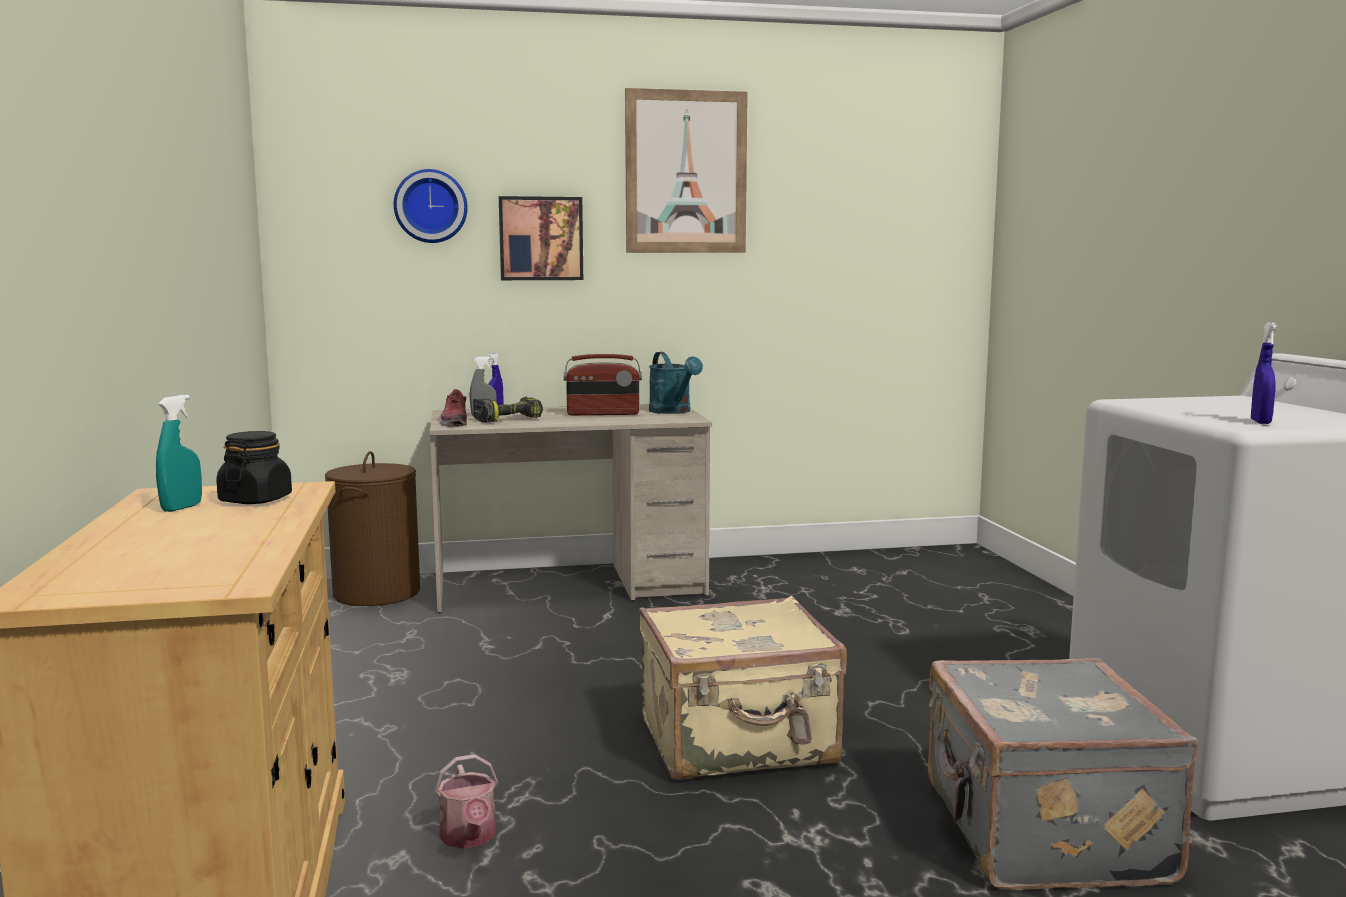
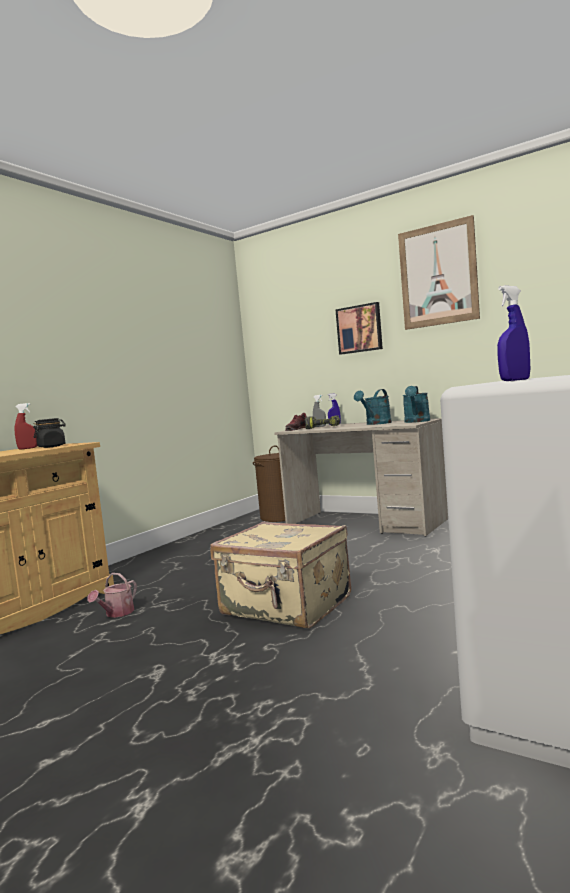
camera: 45 degrees right, 5 degrees down
(182, 508) = (27, 448): turquoise spray bottle -> red spray bottle
(430, 206) = (308, 320): wall clock -> none
(603, 414) = (376, 424): radio -> turquoise watering can
(1040, 833) = (335, 701): grey suitcase -> none

